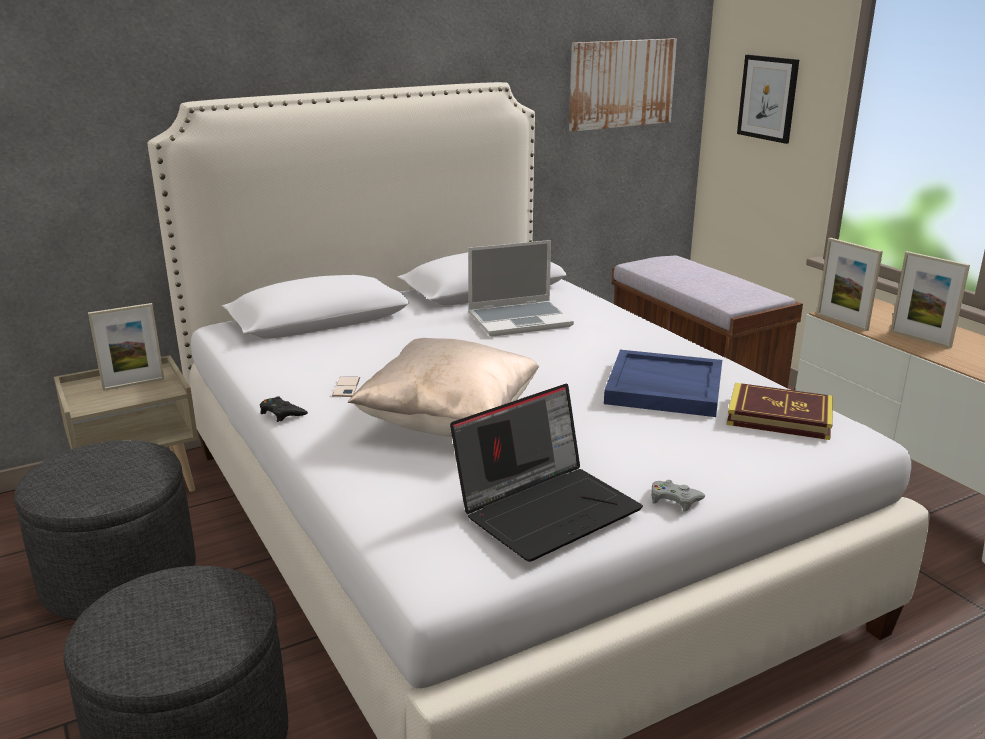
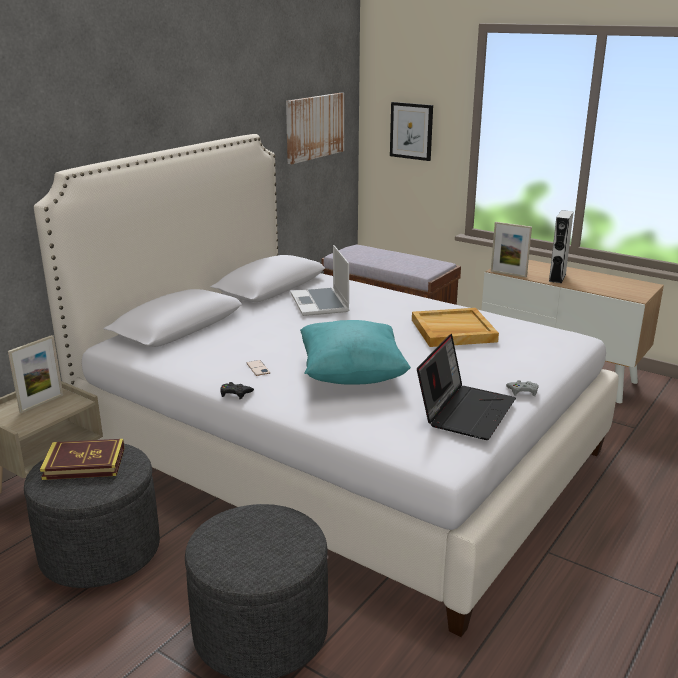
camera: 25 degrees left, 0 degrees up
(449, 421) = (351, 376): beige pillow -> turquoise pillow
(520, 320) = (320, 303): laptop -> laptop turned 120 degrees clockwise
(663, 388) = (452, 331): blue tray -> beige tray
(779, 417) = (530, 335): book -> book (84, 463)
(920, 339) = (557, 277): picture frame -> grey speaker

